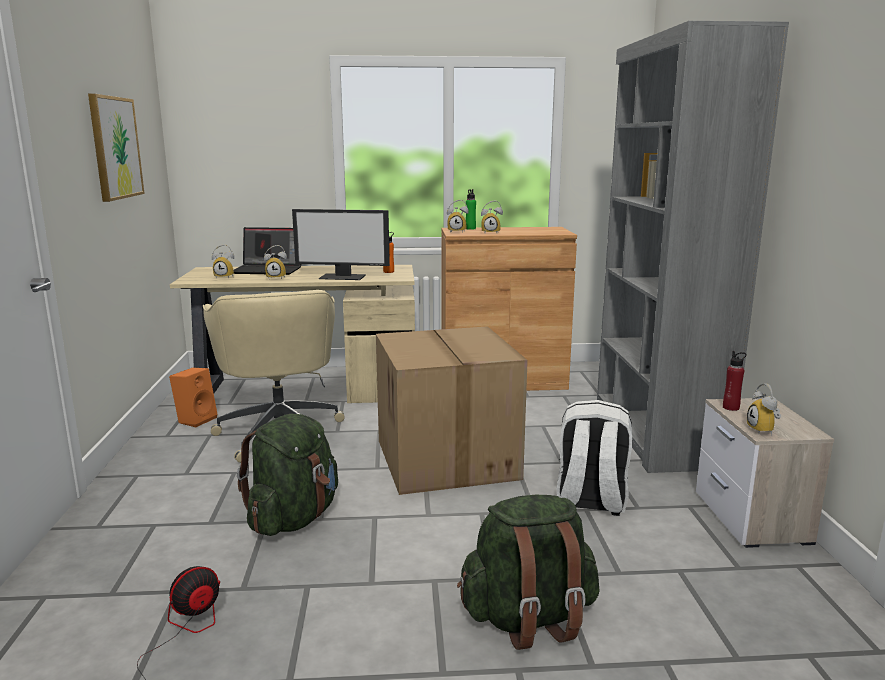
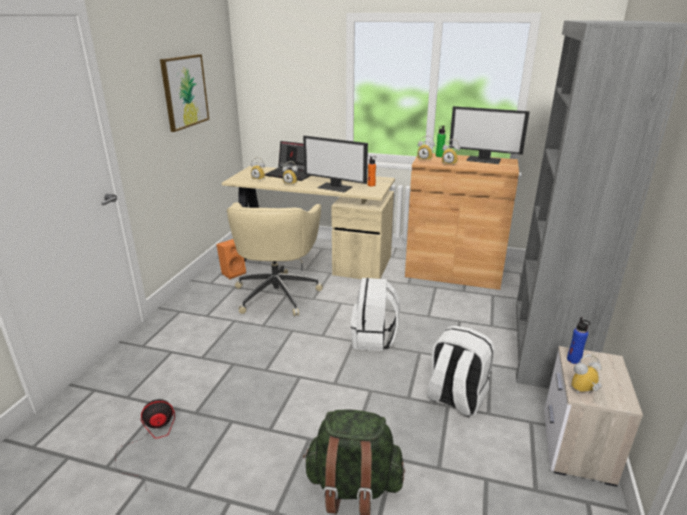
camera: 20 degrees right, 10 degrees up
(294, 518) = (250, 366): green backpack -> none
(449, 460) = (374, 339): cardboard box -> white backpack
(526, 228) = (484, 160): none -> monitor
(731, 407) = (573, 360): red bottle -> blue bottle
(764, 430) = (584, 392): alarm clock -> alarm clock turned 60 degrees clockwise

